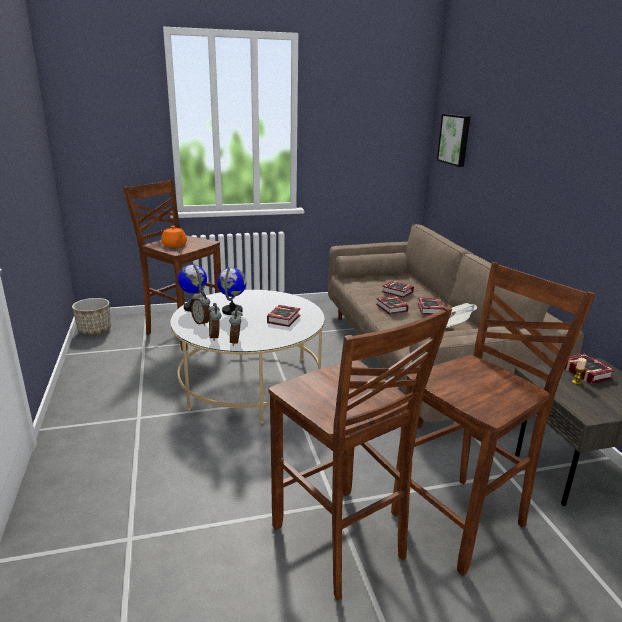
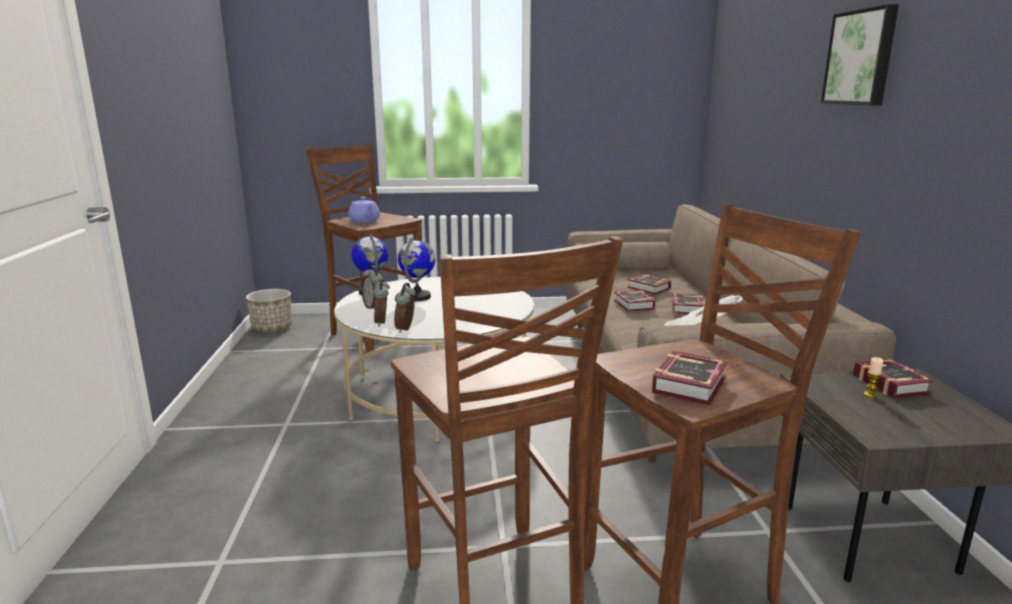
camera: 10 degrees right, 5 degrees down
(174, 245) = (364, 221): orange teapot -> purple teapot
(285, 318) = (481, 307): book -> book (692, 384)
(455, 139) = (736, 91): picture -> picture (862, 57)

